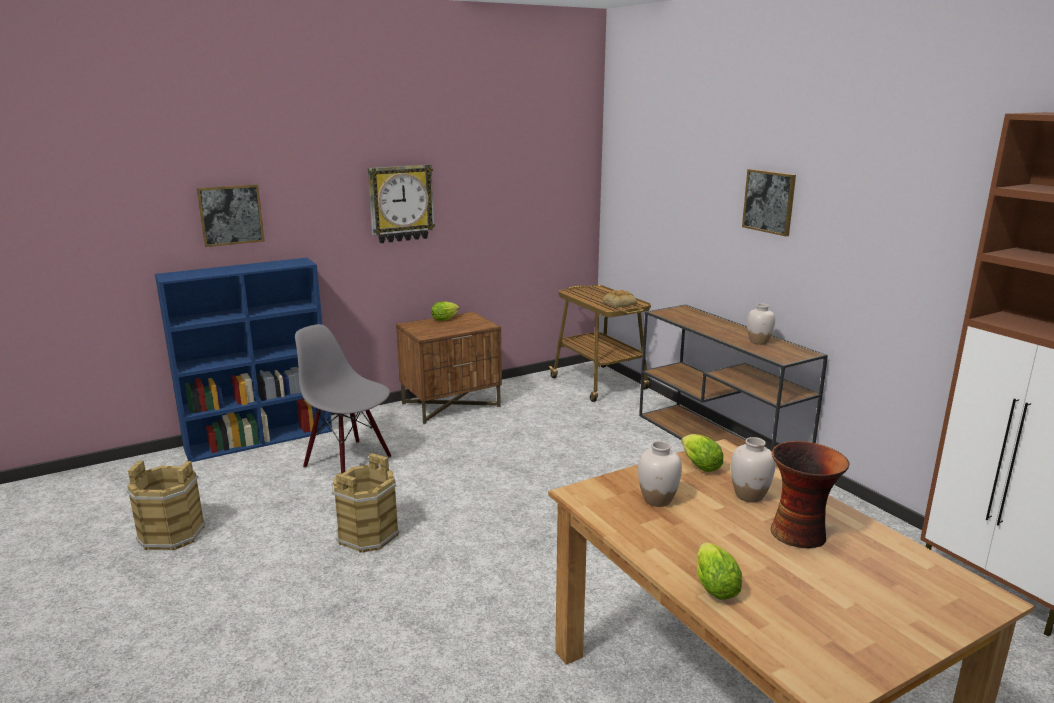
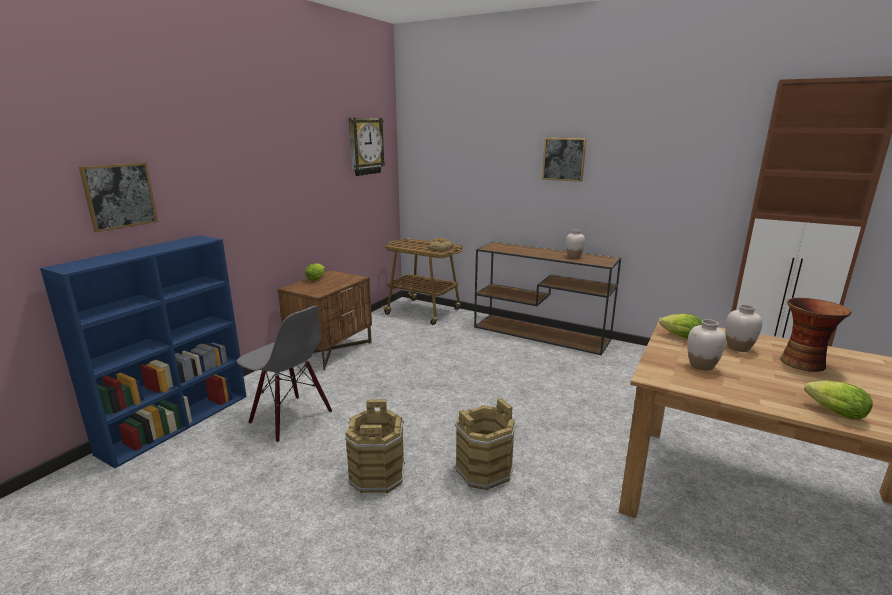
camera: 30 degrees left, 0 degrees up
(172, 534) = (170, 548): brown bucket -> brown bucket (483, 470)
(348, 461) = (290, 417): grey chair -> grey chair turned 150 degrees counterclockwise
(400, 203) = (271, 180): wall clock -> wall clock (365, 146)

